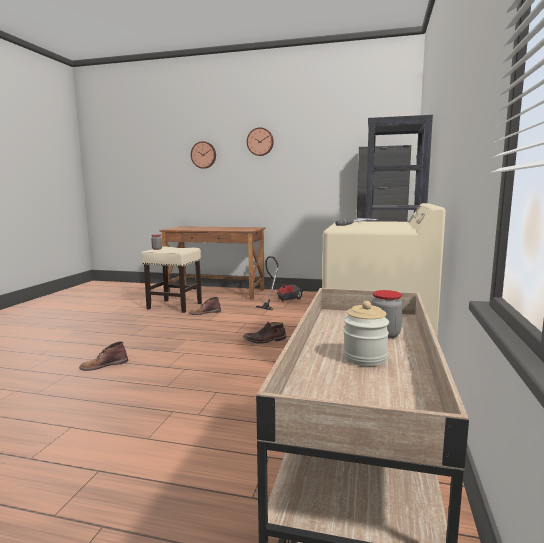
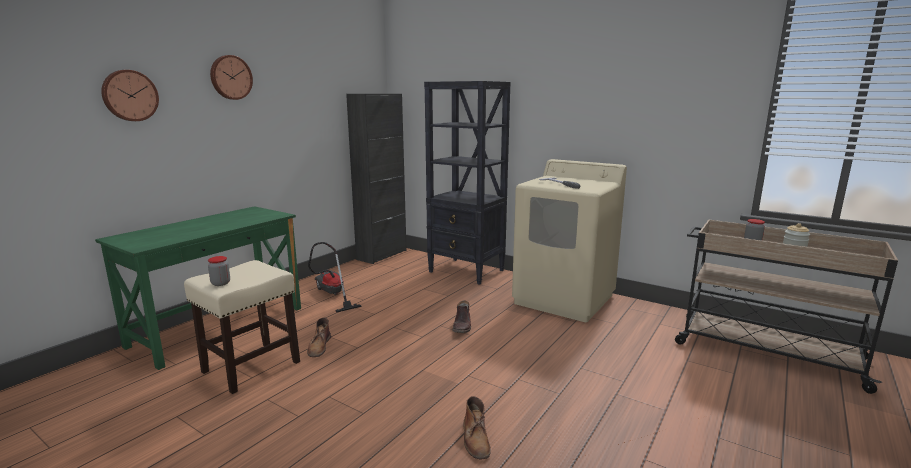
camera: 70 degrees left, 5 degrees up
(216, 292) = (219, 326): brown desk -> green desk

